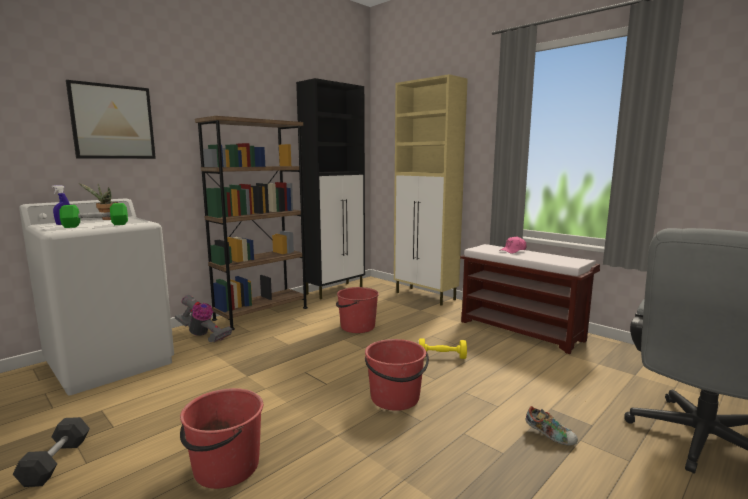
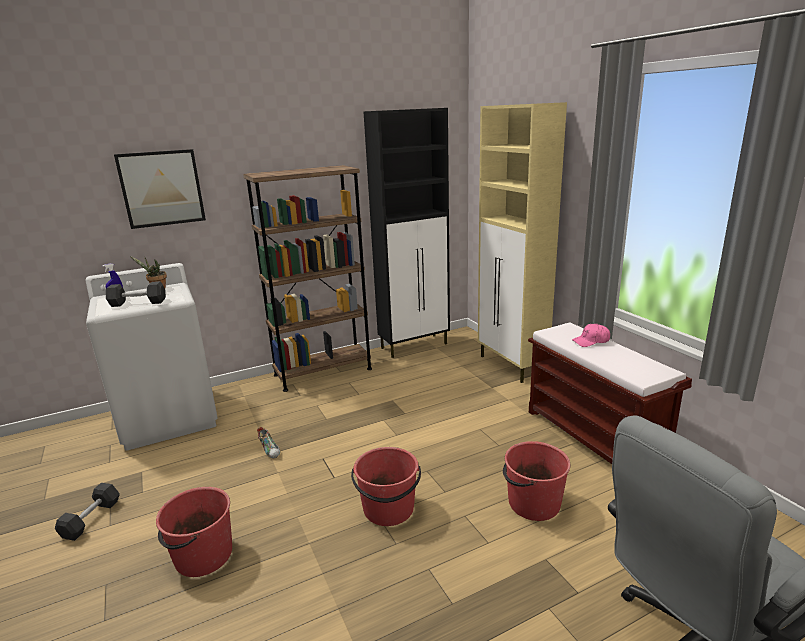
camera: 20 degrees right, 10 degrees up
(96, 225) = (138, 303): green dumbbell -> grey dumbbell
(202, 335) = (256, 394): vacuum cleaner -> none
(357, 327) = (407, 404): red bucket -> red bucket (533, 503)
(442, 357) = (472, 462): yellow dumbbell -> none
(550, 436) = (518, 595): shoe -> shoe (270, 450)

